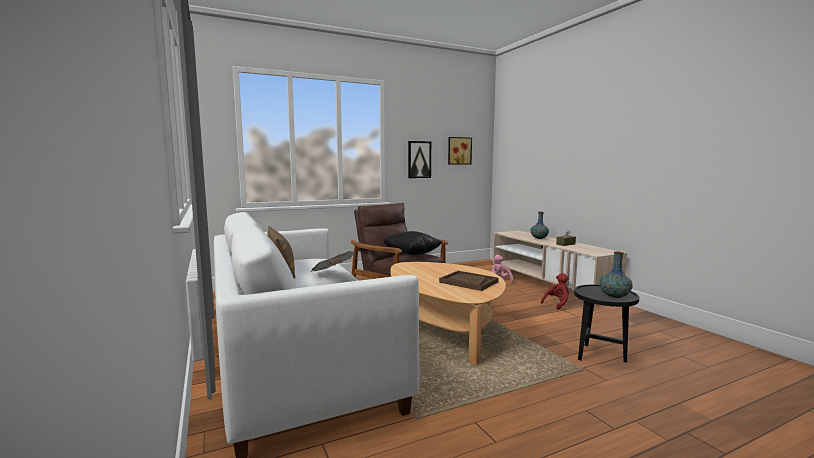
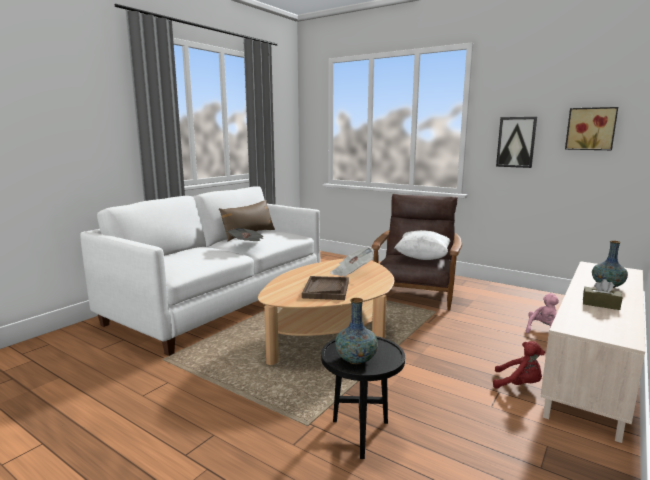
camera: 60 degrees right, 5 degrees up
(412, 254) = (422, 258): black pillow -> white pillow
(436, 270) = (351, 273): none -> newspaper

